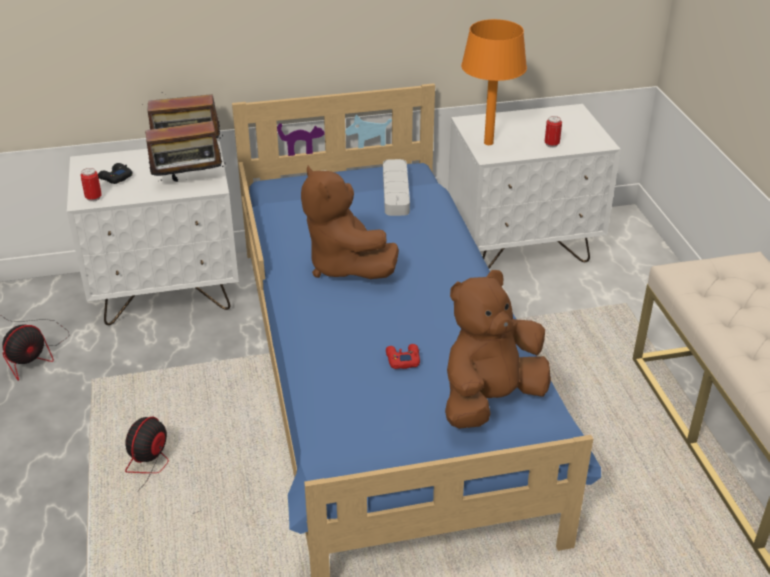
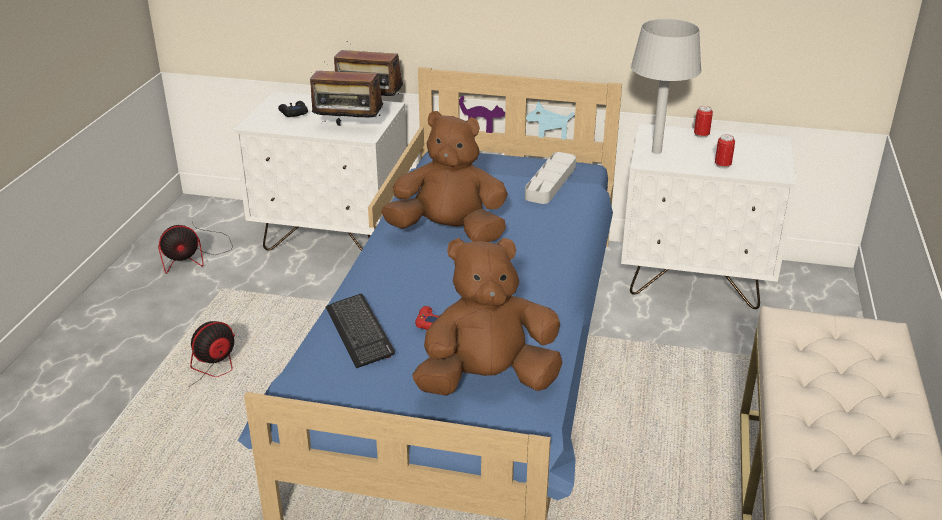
camera: 25 degrees right, 5 degrees down
(93, 198) = (262, 124): can -> can (701, 135)
(343, 389) = (359, 332): none -> keyboard
(344, 266) = (449, 232): brown plush toy -> brown plush toy turned 105 degrees clockwise
(489, 143) = (656, 152): orange table lamp -> grey table lamp

